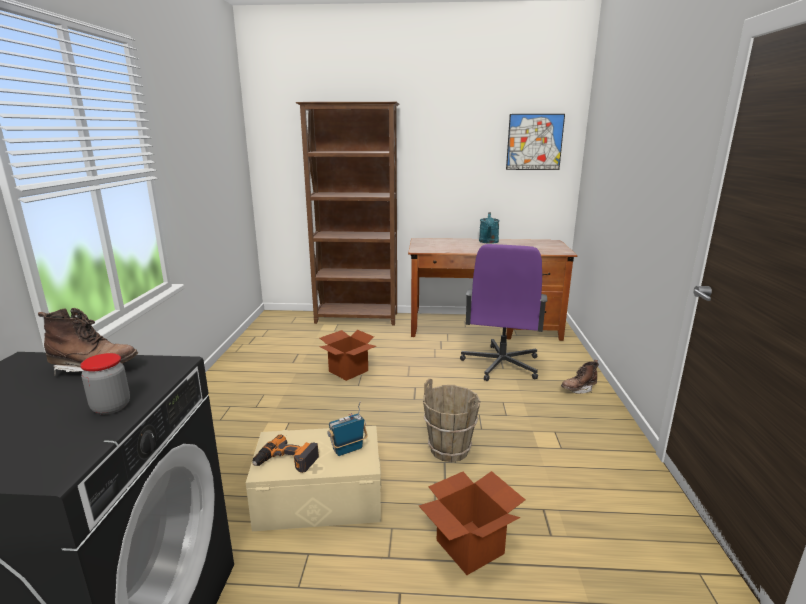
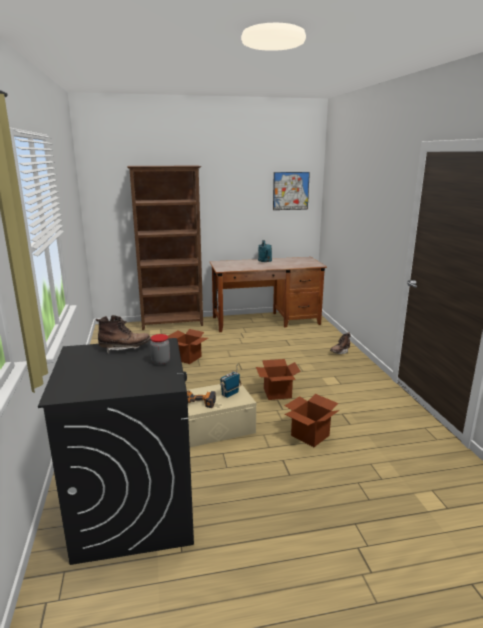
camera: 15 degrees left, 0 degrees up
(449, 449) = (277, 393): brown bucket -> cardboard box
(501, 365) = (287, 343): purple office chair -> none

